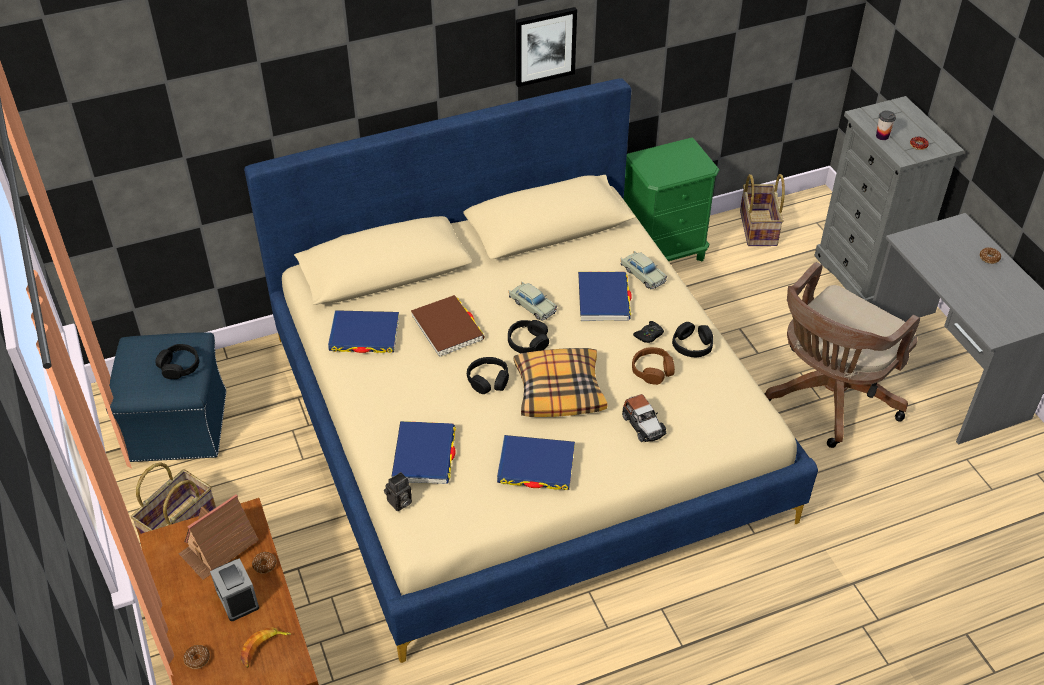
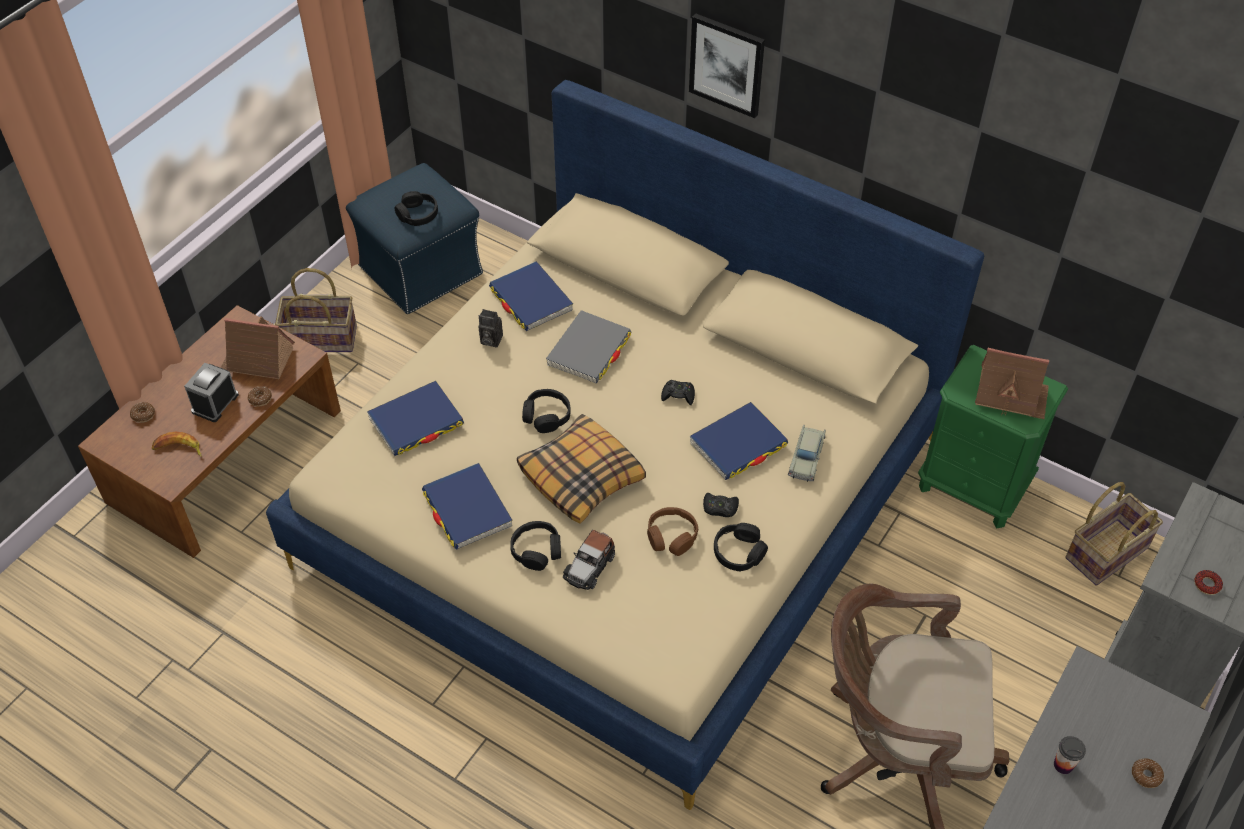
camera: 55 degrees right, 5 degrees up
(399, 503) = (352, 437): camera -> camera (490, 340)
(447, 328) = (589, 350): brown book -> grey book
(528, 342) = (623, 418): black headphones -> black headphones (537, 550)
(532, 306) = (678, 395): beige toy car -> black game controller
(544, 46) = (900, 155): picture -> picture (727, 64)
(679, 161) = (1010, 395): none -> toy house
(882, 136) = (1183, 540): cup -> cup (1063, 765)

